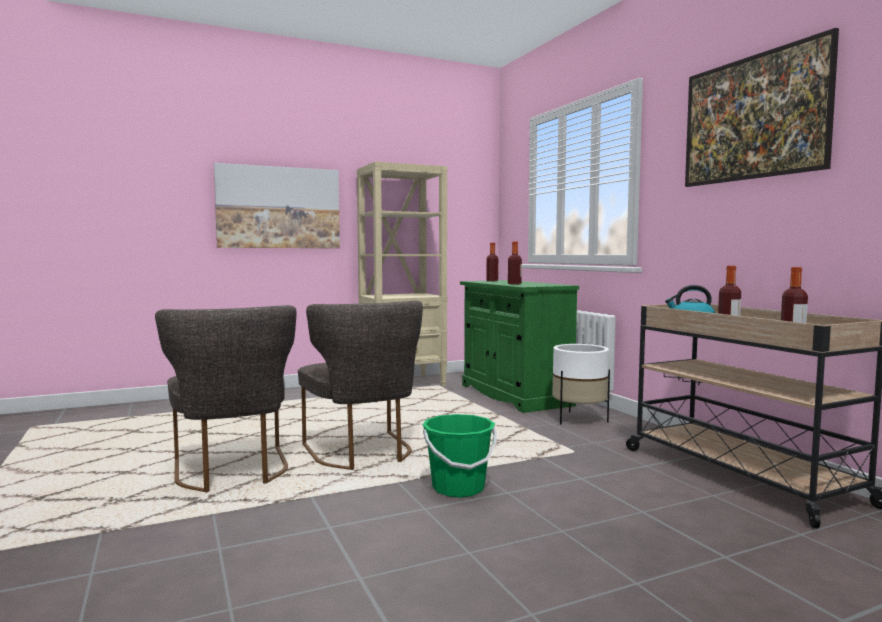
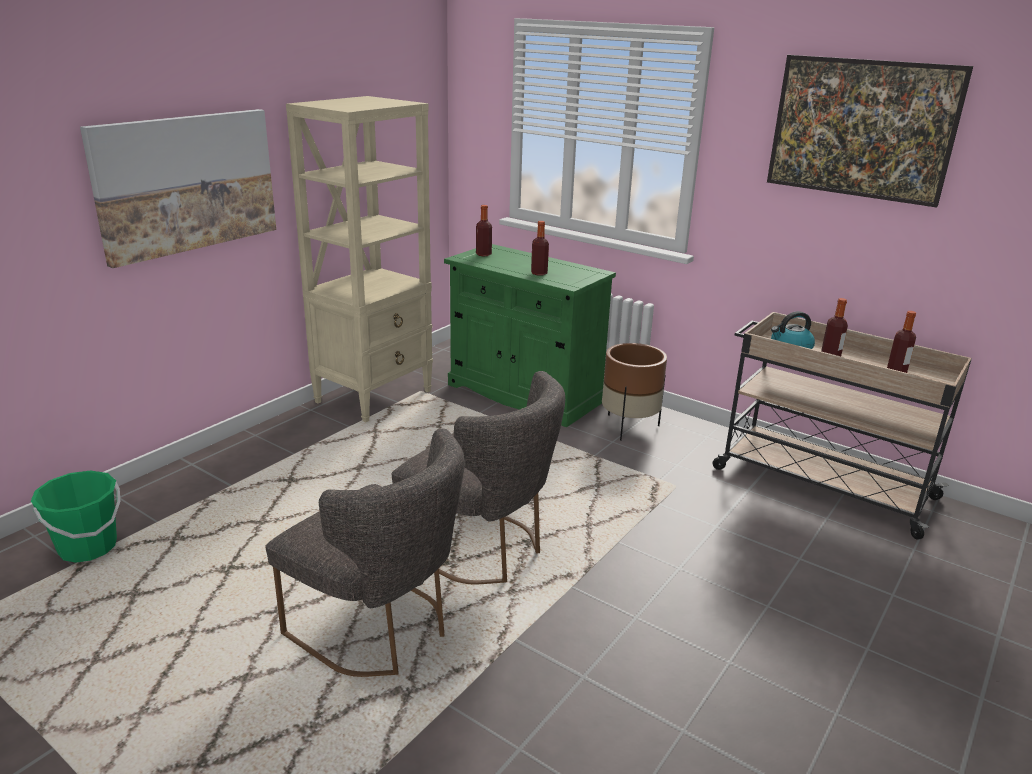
camera: 30 degrees left, 20 degrees up
(458, 488) = (633, 576): green bucket -> green bucket (88, 547)
(579, 419) = (629, 427): white planter -> brown planter

